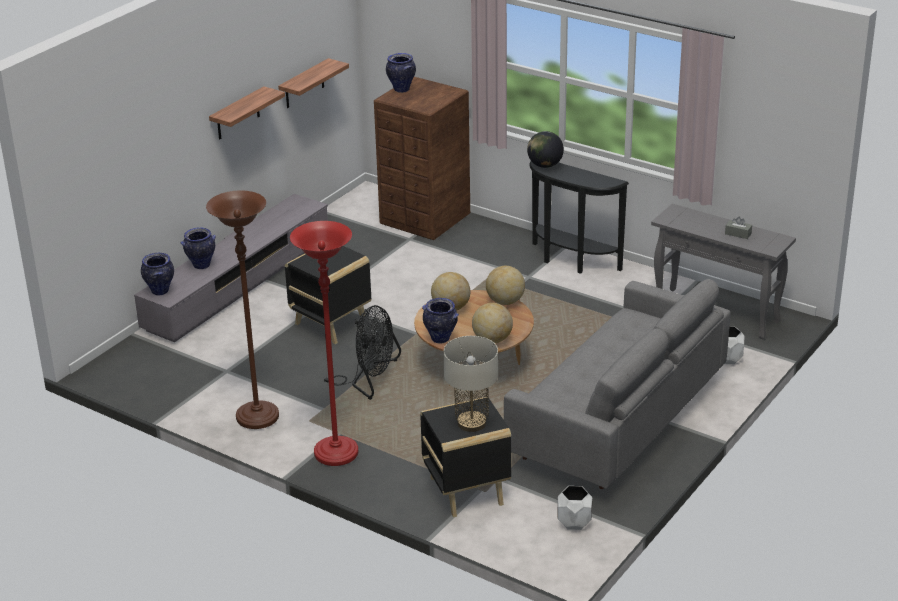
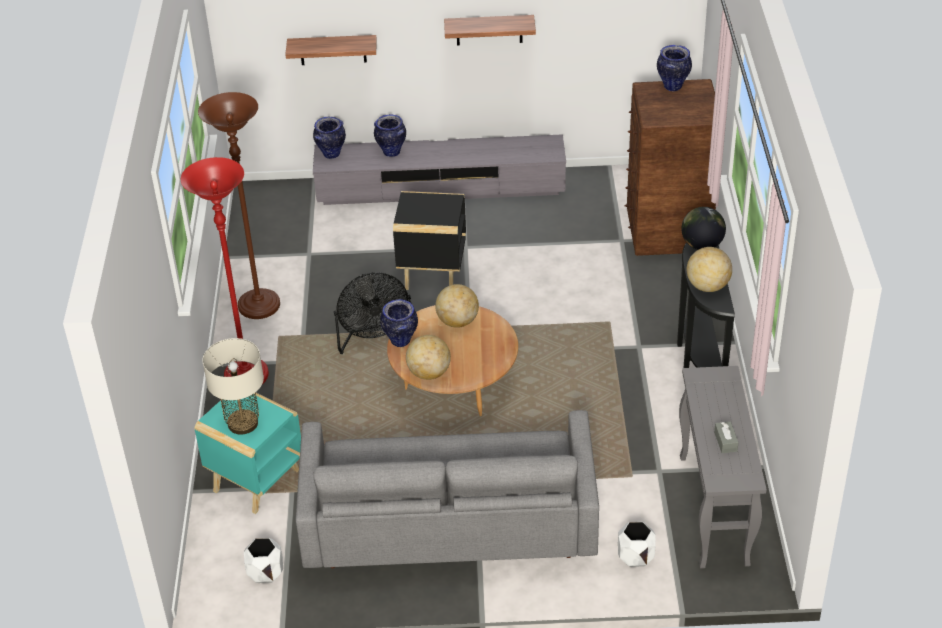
camera: 55 degrees right, 10 degrees up
(304, 84) = (601, 32): shelf -> shelf (333, 50)
(465, 490) = (257, 479): black side table -> turquoise side table
(505, 302) = (502, 349): globe -> globe (707, 286)

